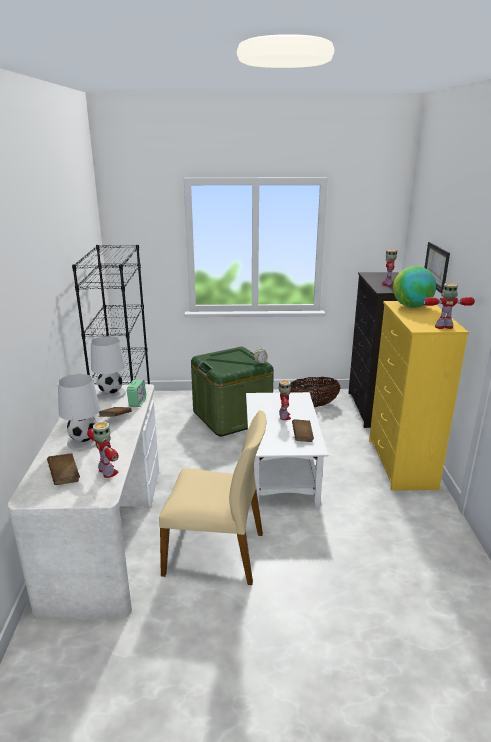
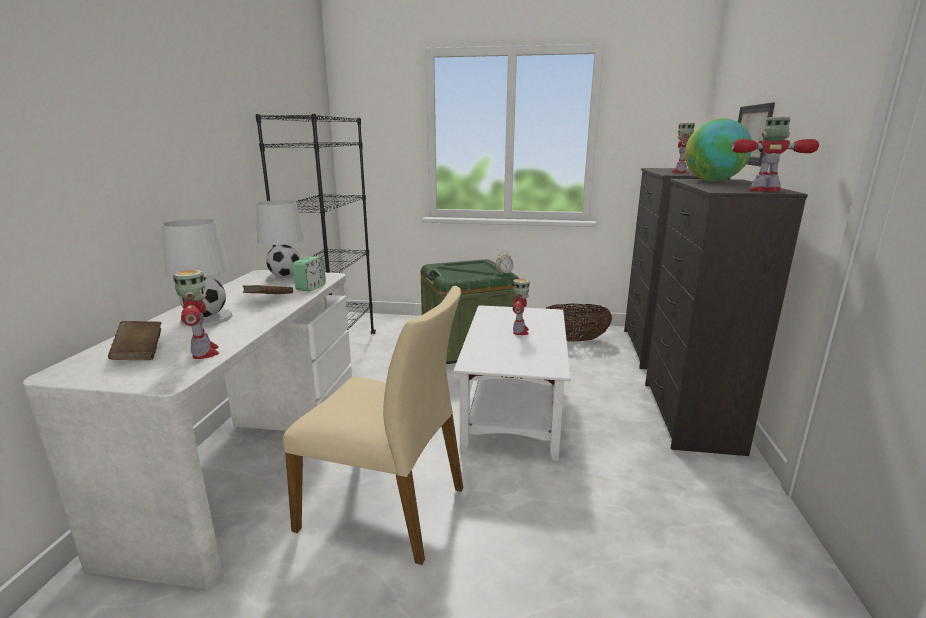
camera: 10 degrees right, 5 degrees down
(302, 436) = (538, 354): brown book -> none
(400, 464) = (689, 416): yellow dresser -> black dresser

